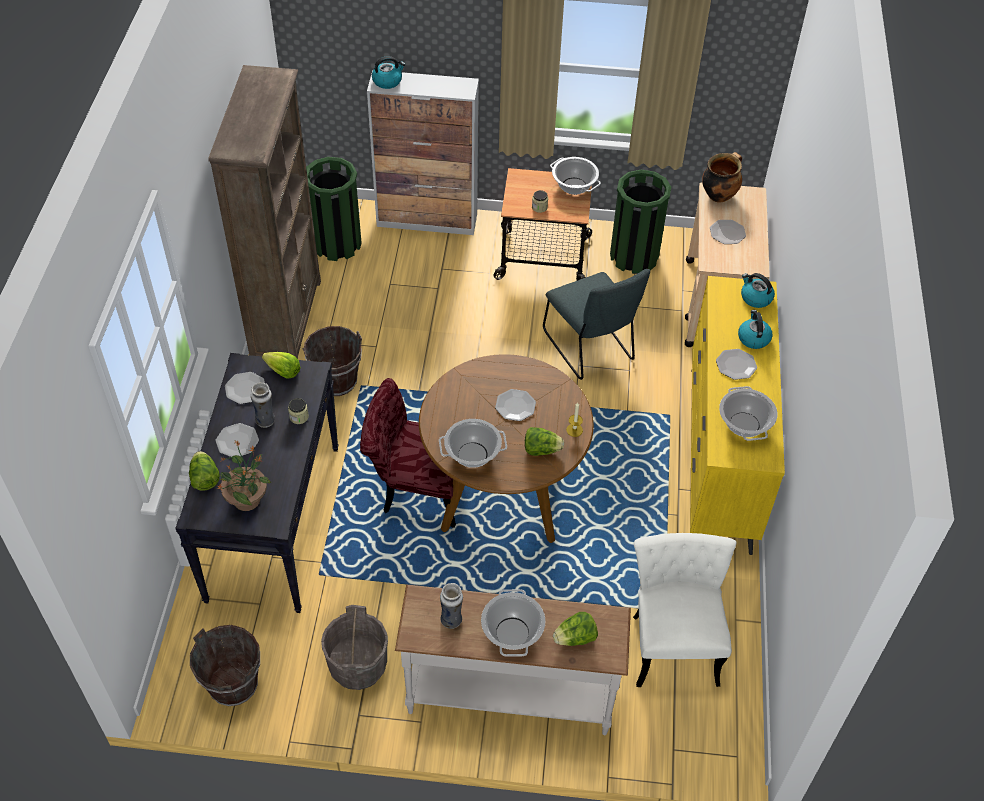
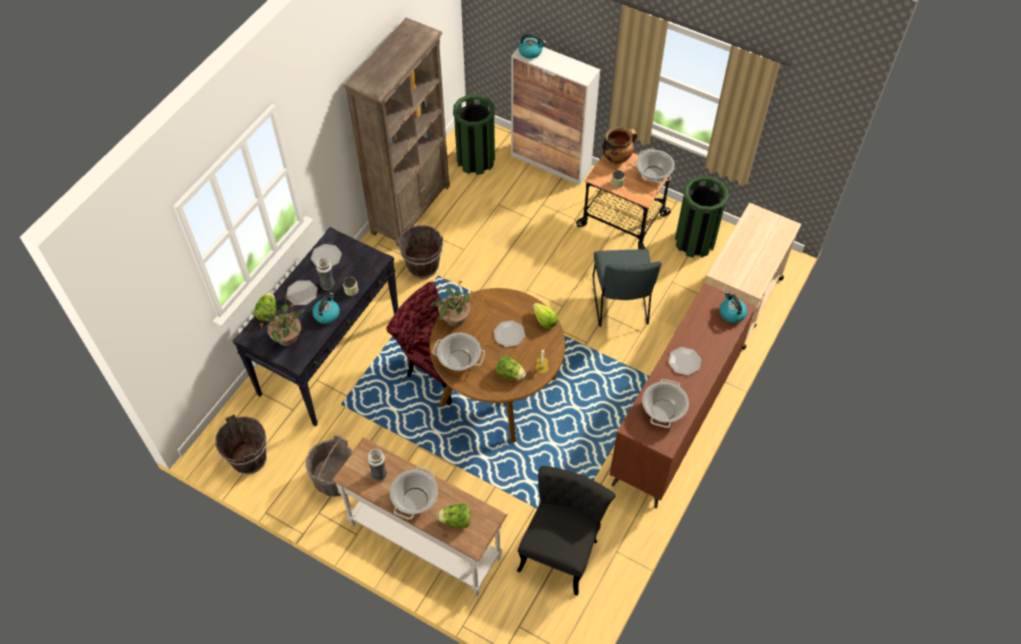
camera: 25 degrees right, 5 degrees up
(283, 372) = (357, 253): lettuce -> lettuce (544, 321)
(440, 410) = (454, 318): none -> potted plant
(673, 639) = (562, 548): white chair -> black chair
(719, 195) = (758, 218): cooking pot -> cooking pot (617, 158)
(719, 457) = (672, 424): yellow dresser -> brown dresser
(727, 233) = (747, 252): plate -> none
(753, 338) = (710, 345): kettle -> kettle (327, 314)

